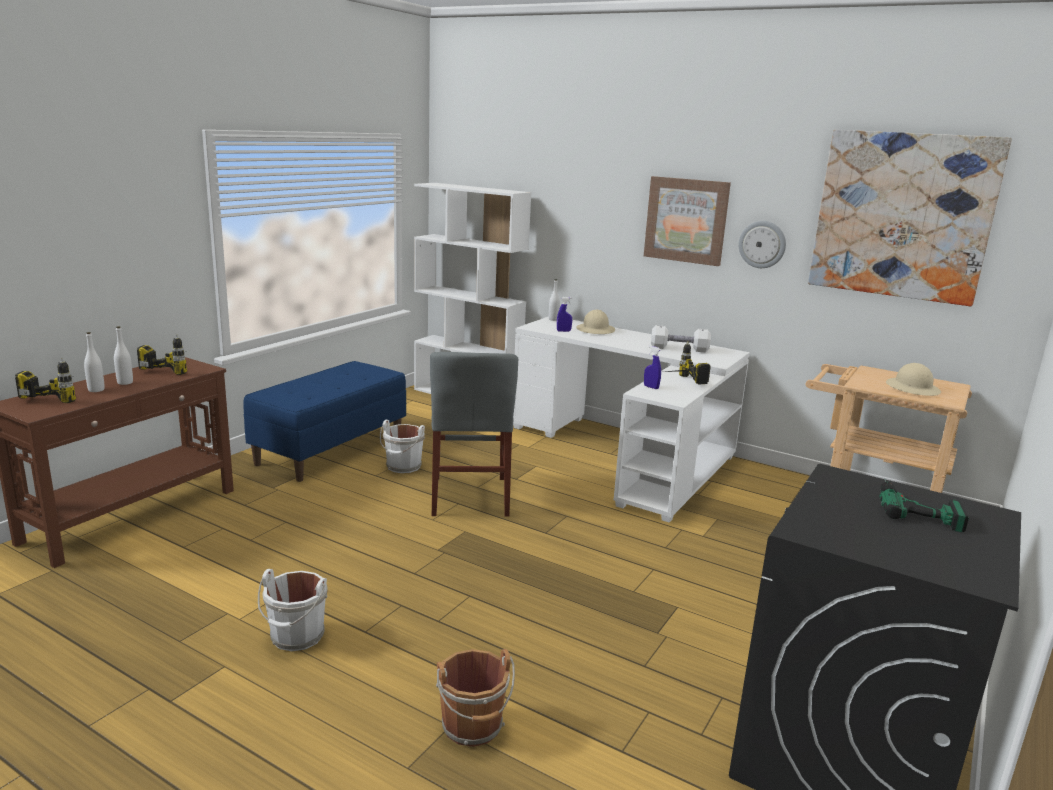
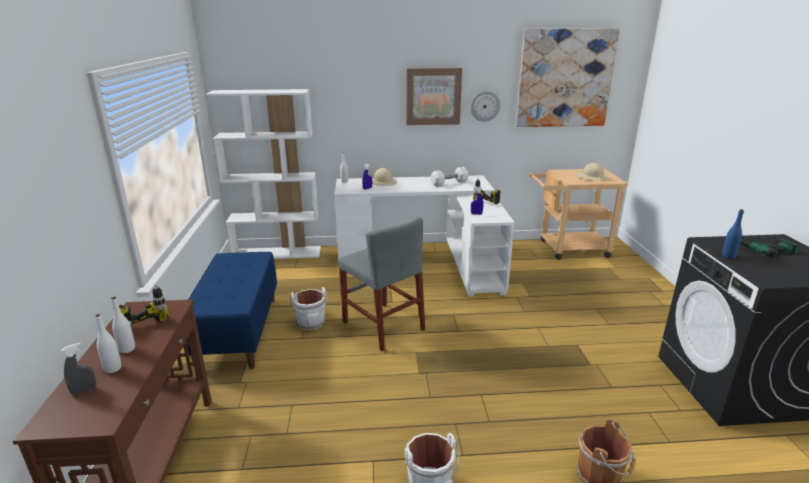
camera: 35 degrees left, 5 degrees up
(59, 395) = (84, 391): power drill -> grey spray bottle
(819, 495) = (728, 256): none -> blue bottle

